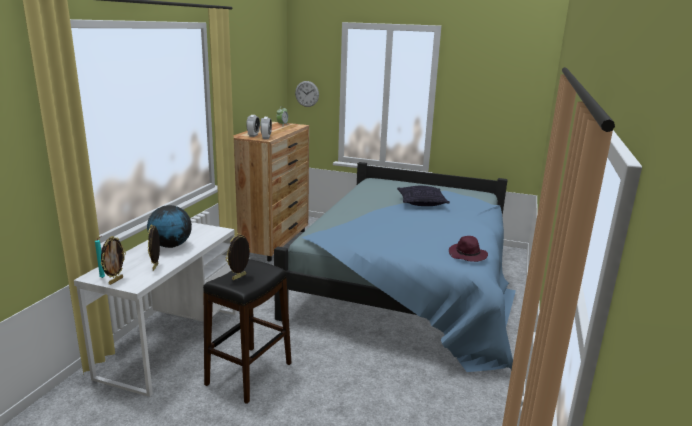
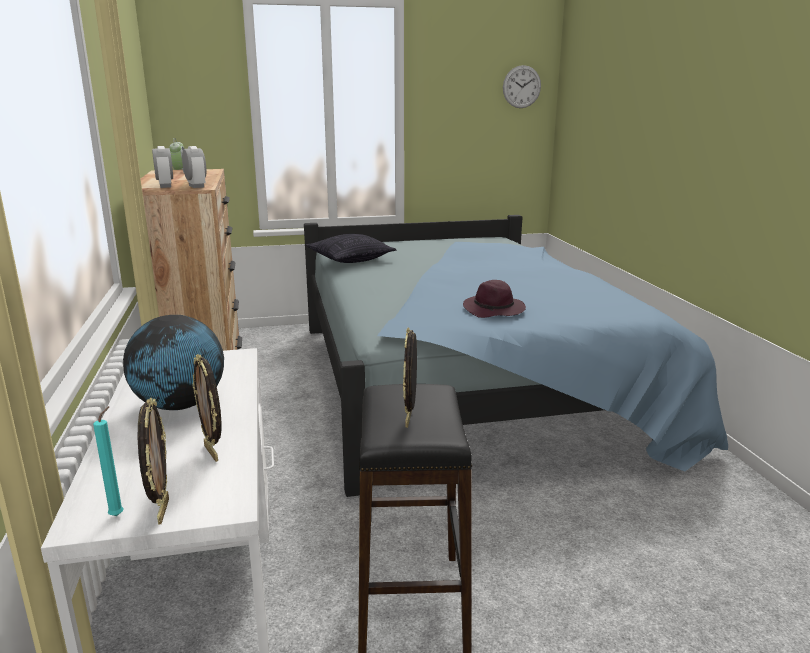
camera: 30 degrees left, 0 degrees up
(307, 94) = (190, 121): wall clock -> wall clock (521, 87)
(421, 203) = (455, 260): pillow -> pillow (350, 259)
(468, 255) = (626, 305): purple hat -> purple hat (494, 310)

